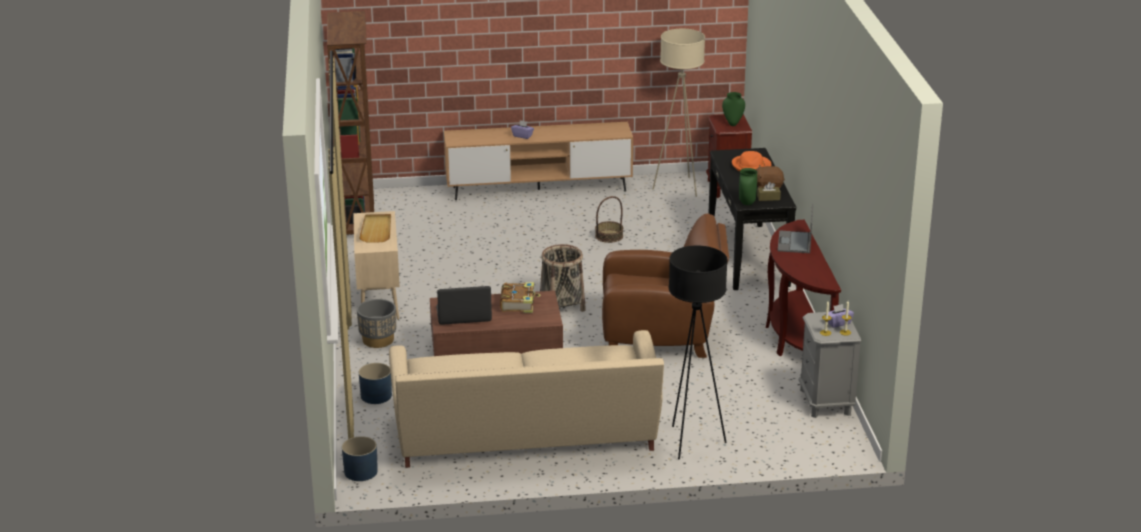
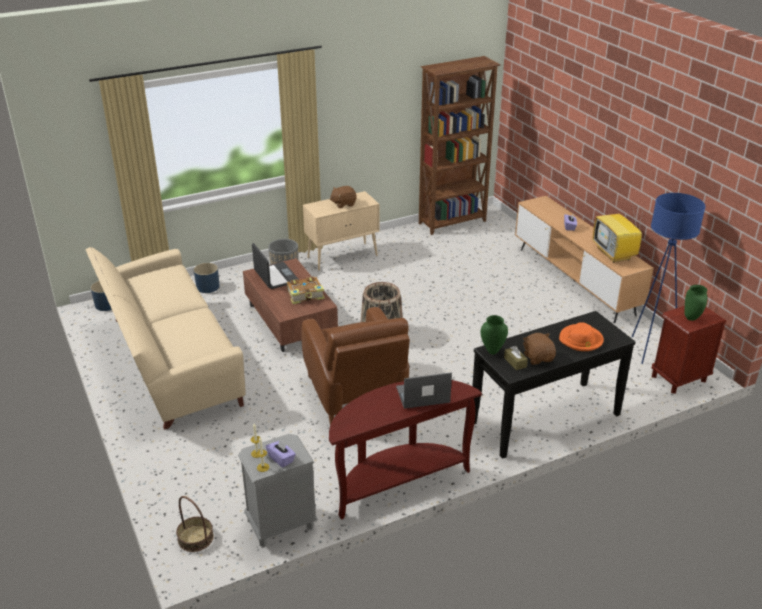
camera: 70 degrees right, 5 degrees up
(376, 230) = (343, 204): beige tray -> brown plush toy
(592, 130) = (615, 254): none -> television
(609, 236) = (520, 332): basket -> basket (195, 538)
(678, 187) = (650, 350): beige floor lamp -> blue floor lamp
(692, 442) = (183, 448): black floor lamp -> none

